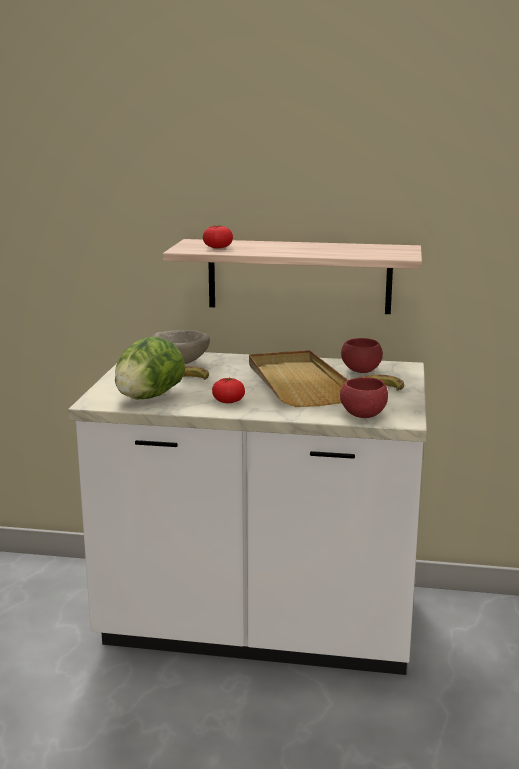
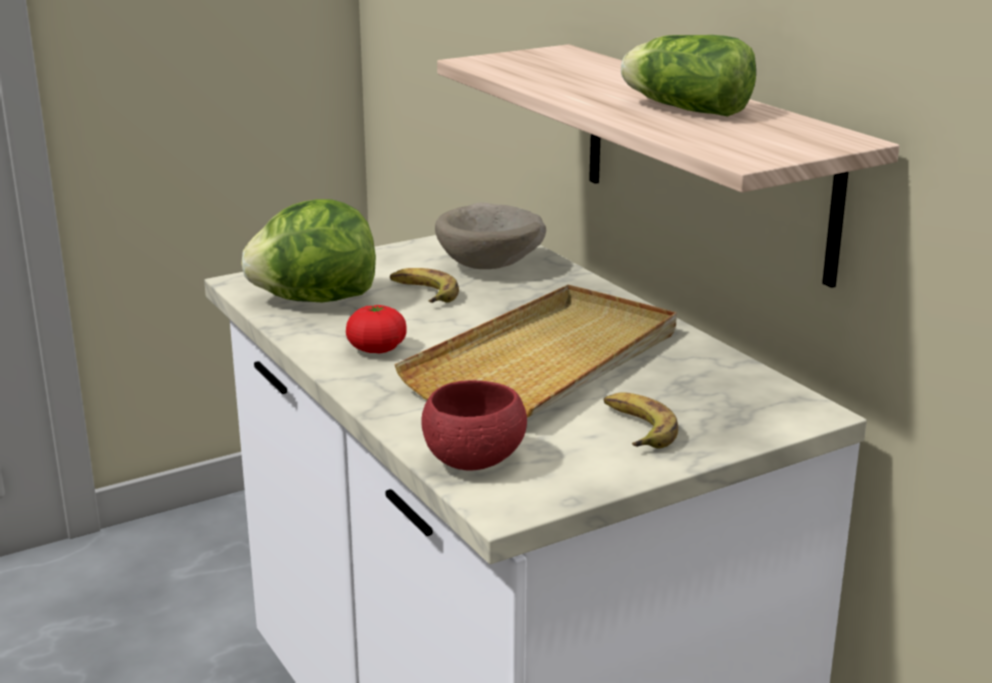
camera: 50 degrees right, 5 degrees up
(218, 247) = (537, 68): tomato -> none
(326, 249) = (684, 108): none -> lettuce
(361, 370) = (703, 385): red bowl -> none

